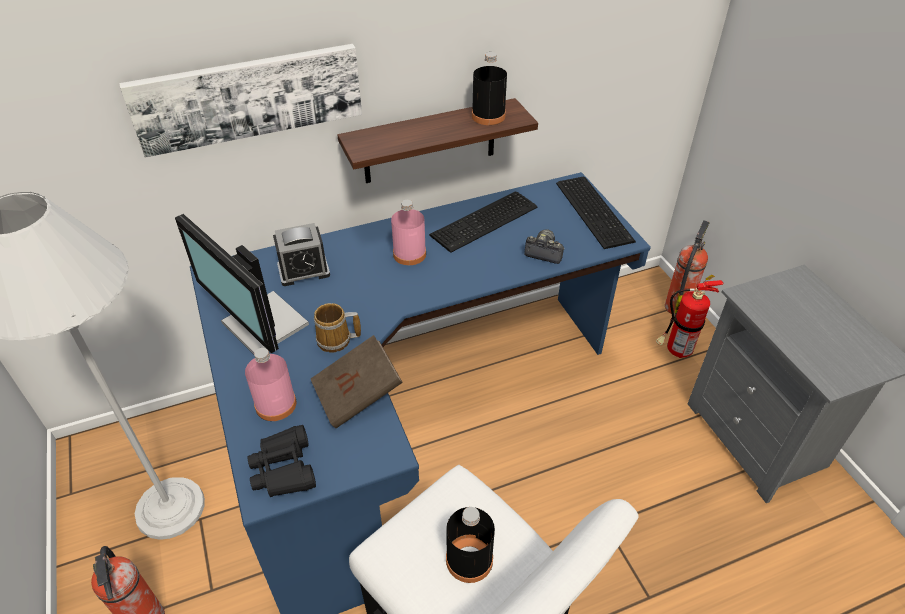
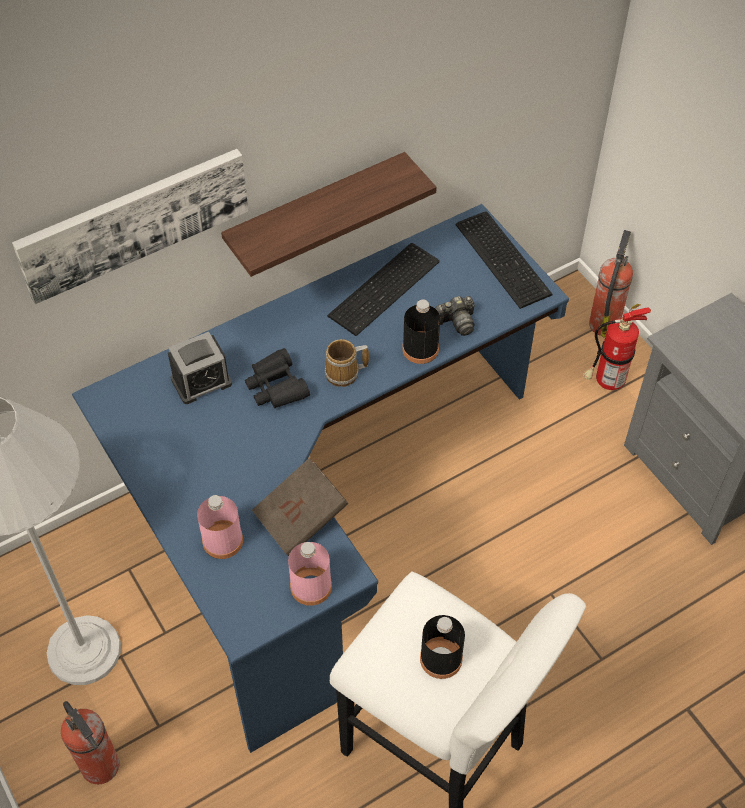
camera: 10 degrees left, 10 degrees up
(262, 326) = (179, 456): monitor -> none
(284, 469) = (252, 604): black binoculars -> black binoculars (276, 386)
(336, 341) = (262, 461): mug -> mug (344, 374)
(409, 254) = (311, 344): pink bottle -> pink bottle (311, 586)
(488, 116) = (380, 184): black bottle -> black bottle (420, 349)
(544, 253) = (456, 322): camera -> camera turned 150 degrees clockwise

